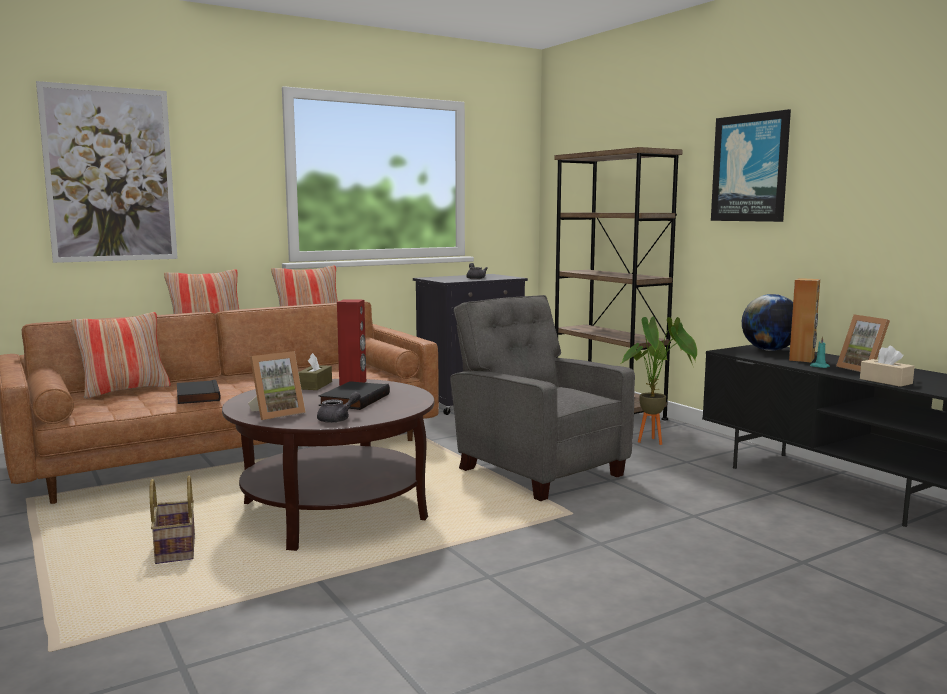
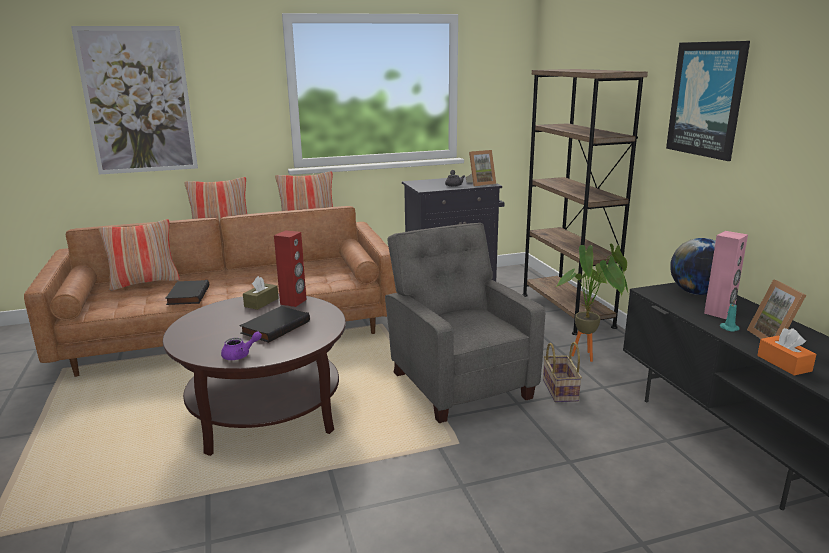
camera: 15 degrees right, 10 degrees up
(174, 549) = (127, 439): basket -> basket (558, 389)
(276, 413) = (200, 341): picture frame -> picture frame (480, 184)
(338, 419) = (240, 355): grey teapot -> purple teapot
(802, 359) = (719, 313): brown speaker -> pink speaker
(885, 381) = (784, 363): beige tissue box -> orange tissue box

